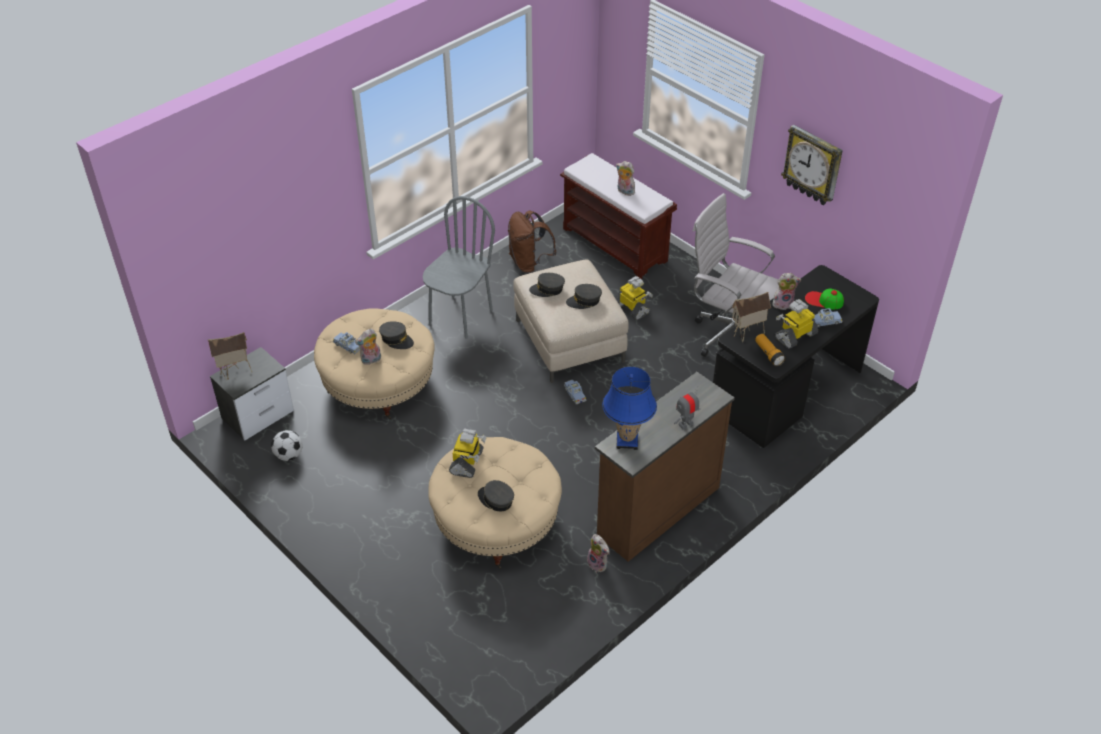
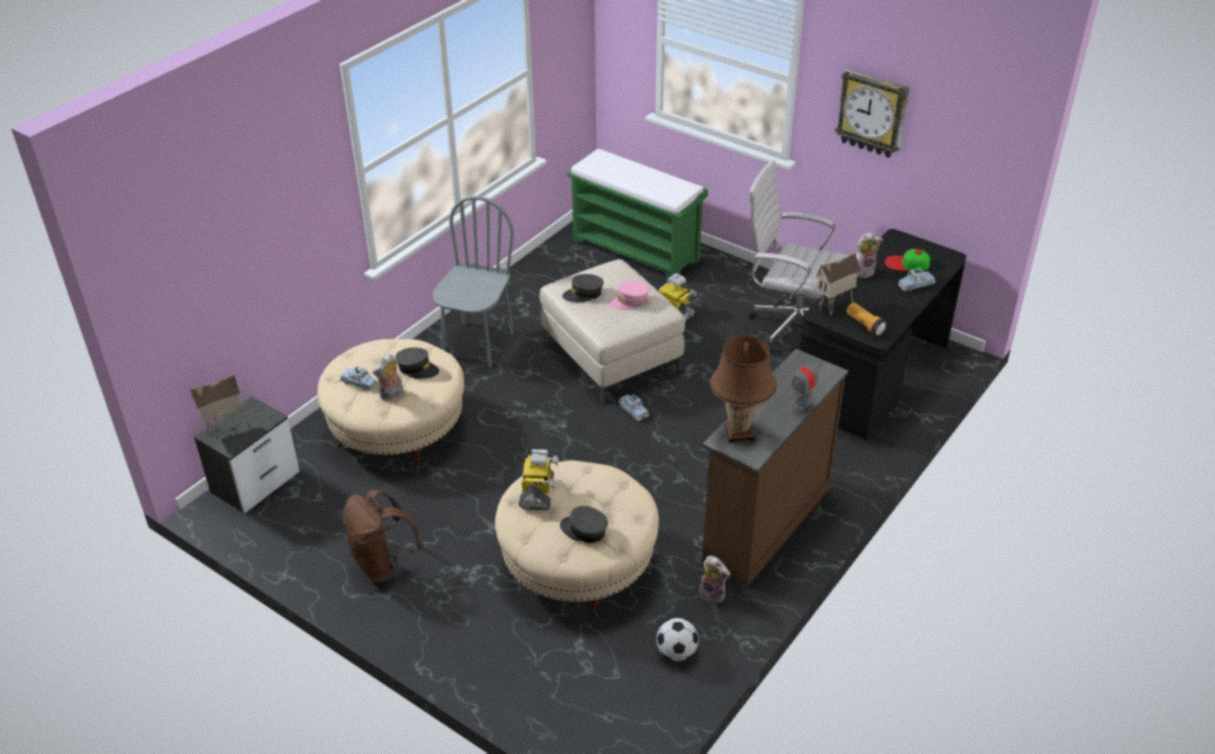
camera: 10 degrees left, 5 degrees down
(289, 455) = (304, 523): football -> football (676, 652)
(529, 263) = (543, 279): brown backpack -> brown backpack (383, 564)
(584, 301) = (629, 301): grey cap -> pink cap
(616, 245) = (637, 250): brown bench -> green bench
(624, 191) = (646, 182): plush toy -> none
(627, 441) = (739, 433): blue table lamp -> brown table lamp
(795, 336) = (888, 302): toy robot -> none

